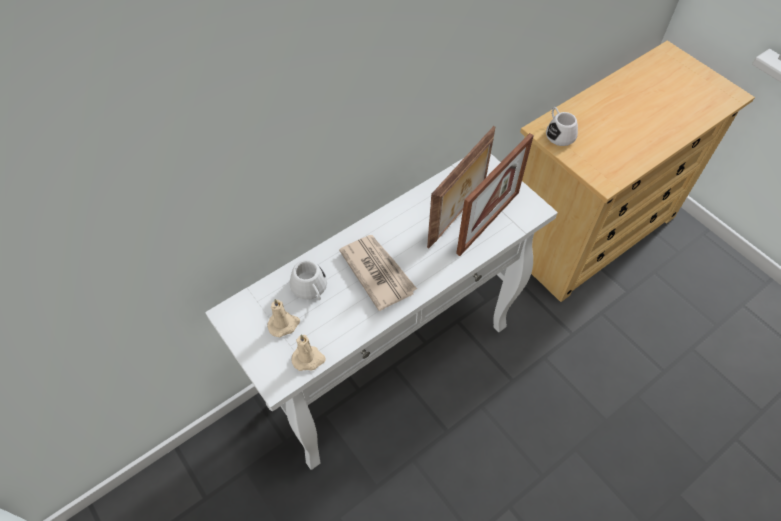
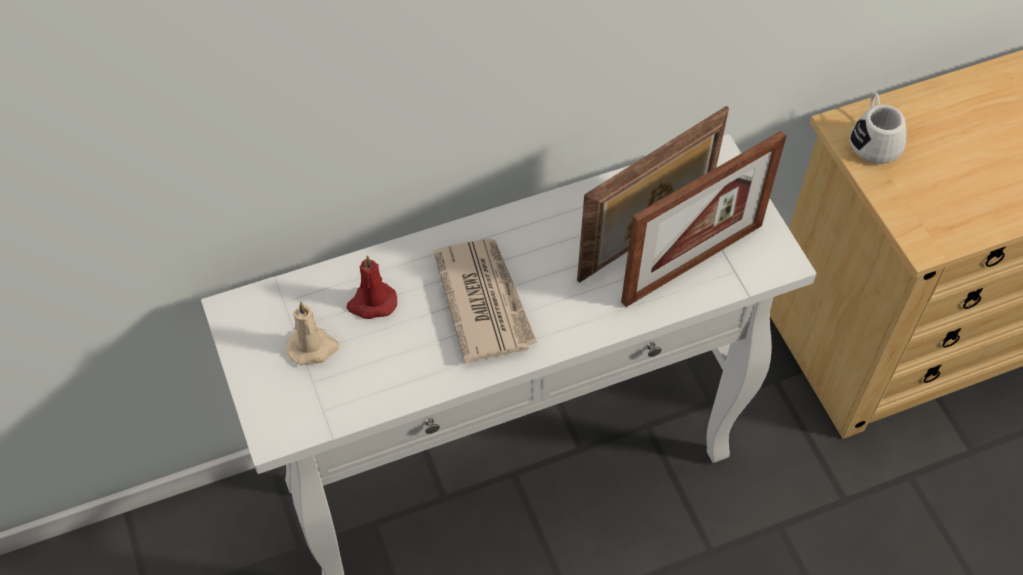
camera: 15 degrees right, 0 degrees up
(309, 359) = (334, 409): beige candle -> none
(311, 289) = (371, 303): white mug -> red candle

